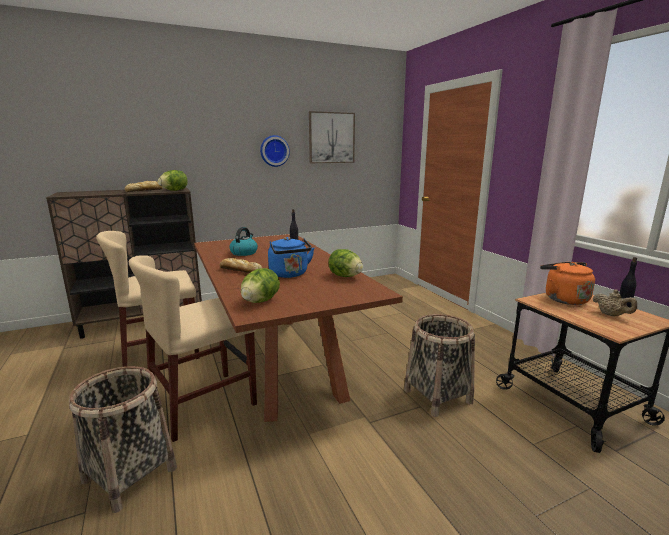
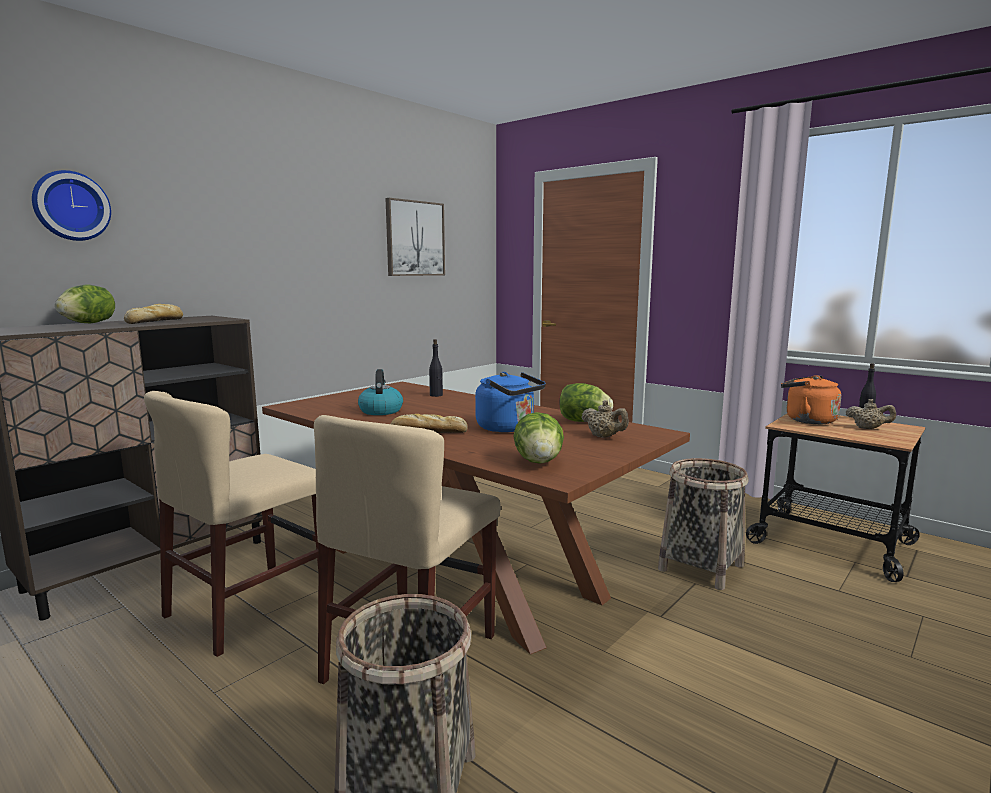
camera: 25 degrees left, 5 degrees down
(174, 190) = (216, 319): lettuce -> lettuce (88, 323)
(274, 151) = (341, 256): wall clock -> wall clock (71, 206)
(335, 290) = (604, 437): none -> beige teapot

